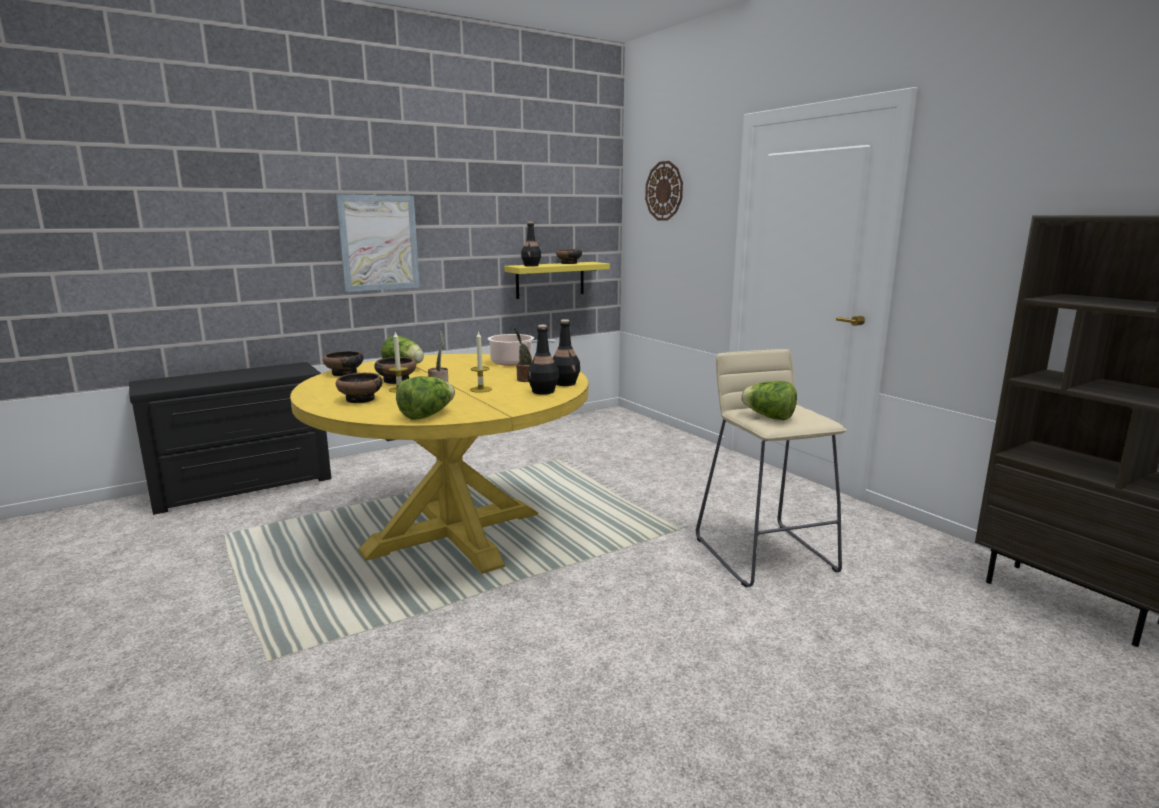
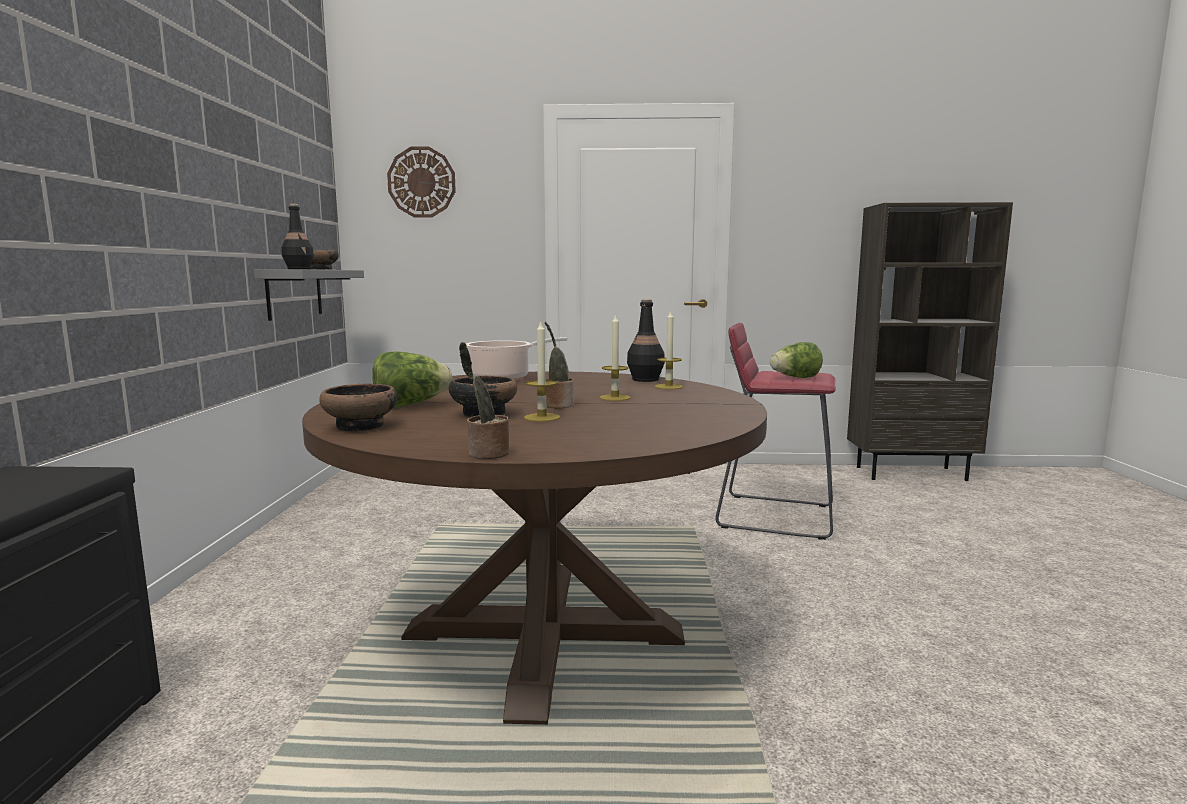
camera: 55 degrees left, 5 degrees down
(361, 399) = (564, 434): bowl -> none
(379, 243) = (105, 212): picture -> none
(427, 415) = (711, 422): lettuce -> none
(453, 532) = (543, 634): yellow dining table -> brown dining table
(524, 379) = (598, 384): potted plant -> potted plant (486, 454)
(543, 391) = (668, 387): black bottle -> candle
(550, 280) = (294, 293): yellow shelf -> grey shelf
(765, 554) = (774, 515): beige stool -> red stool

